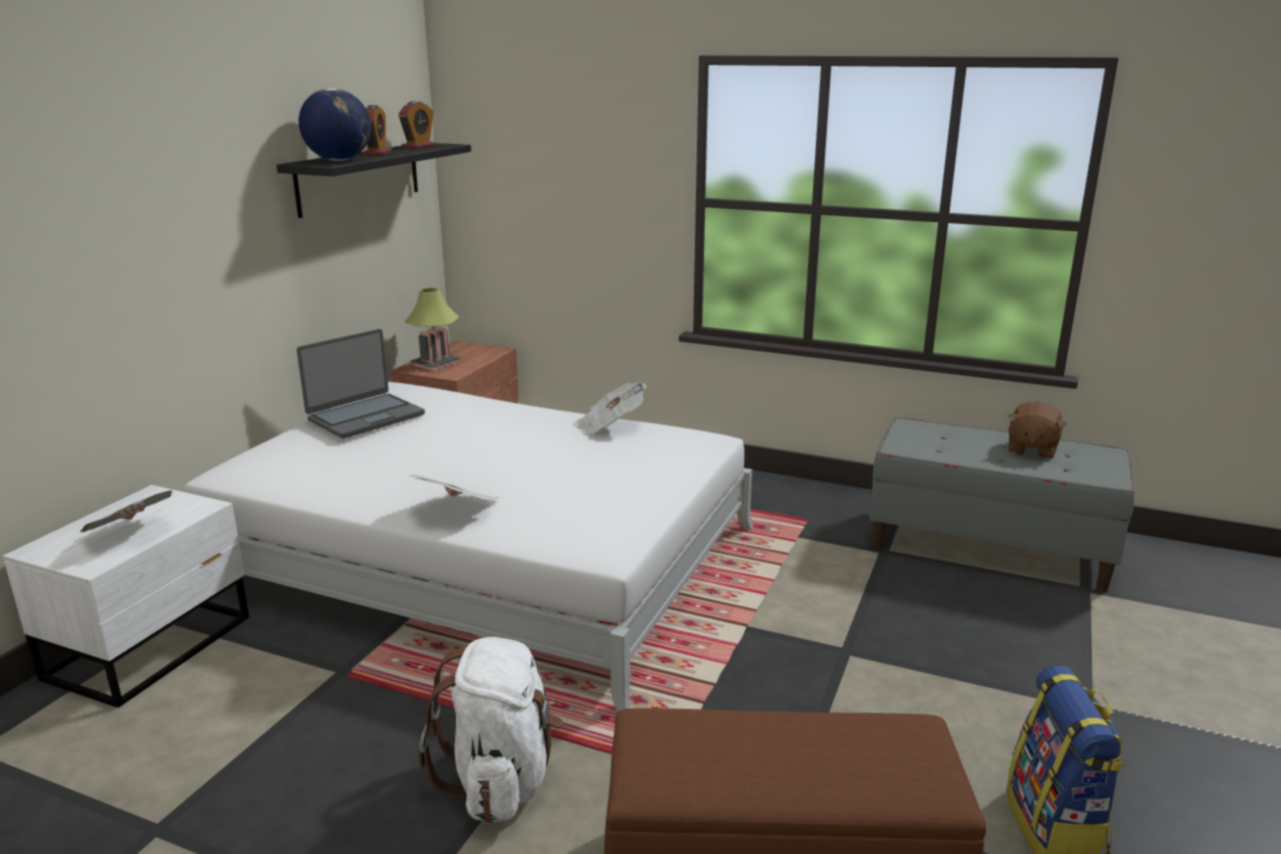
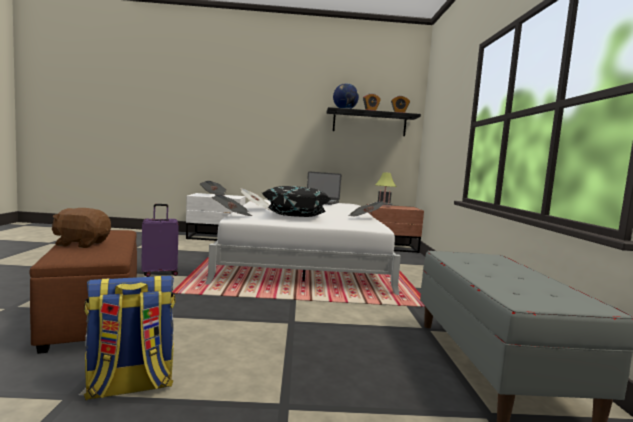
camera: 65 degrees right, 15 degrees down
(501, 780) = (160, 273): white backpack -> purple suitcase
(578, 555) = (232, 216): none -> newspaper
(593, 487) = (296, 217): none -> black pillow
(1031, 449) = (528, 282): brown plush toy -> brown plush toy (81, 244)

